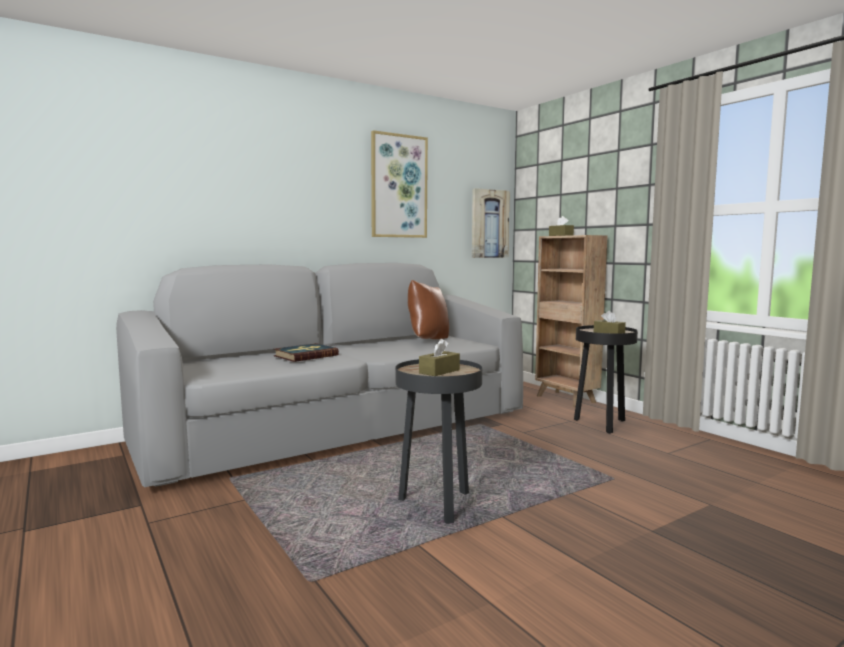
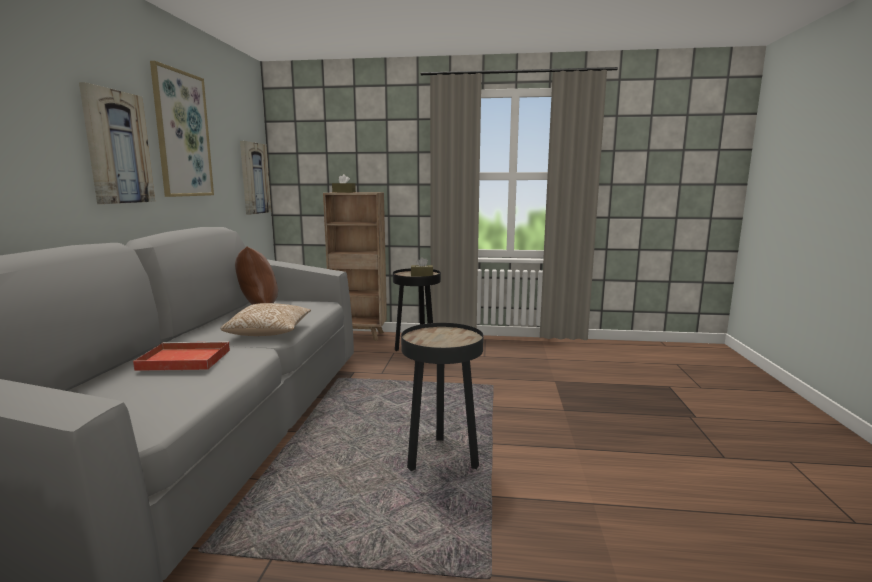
camera: 50 degrees left, 5 degrees up
(305, 355) = (183, 360): book -> red tray
(330, 199) = (117, 147): none -> picture
(389, 354) = (269, 332): none -> pillow
(439, 371) = (445, 338): brown tissue box -> none

